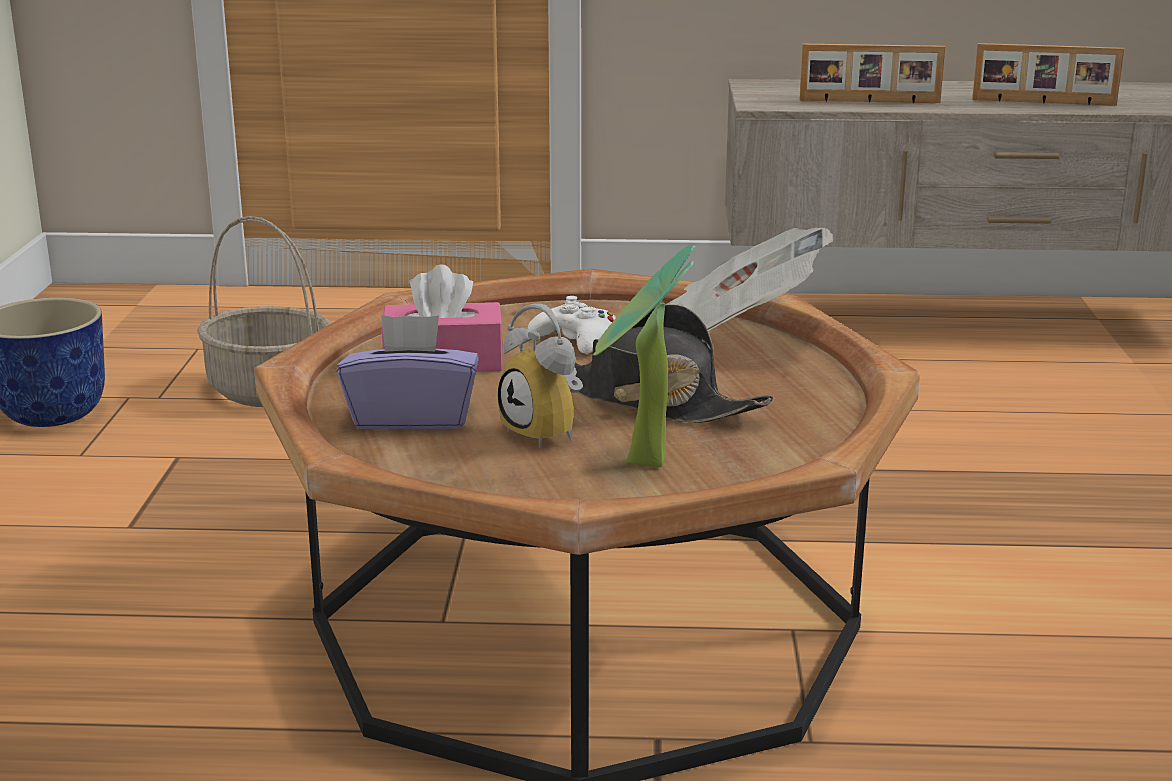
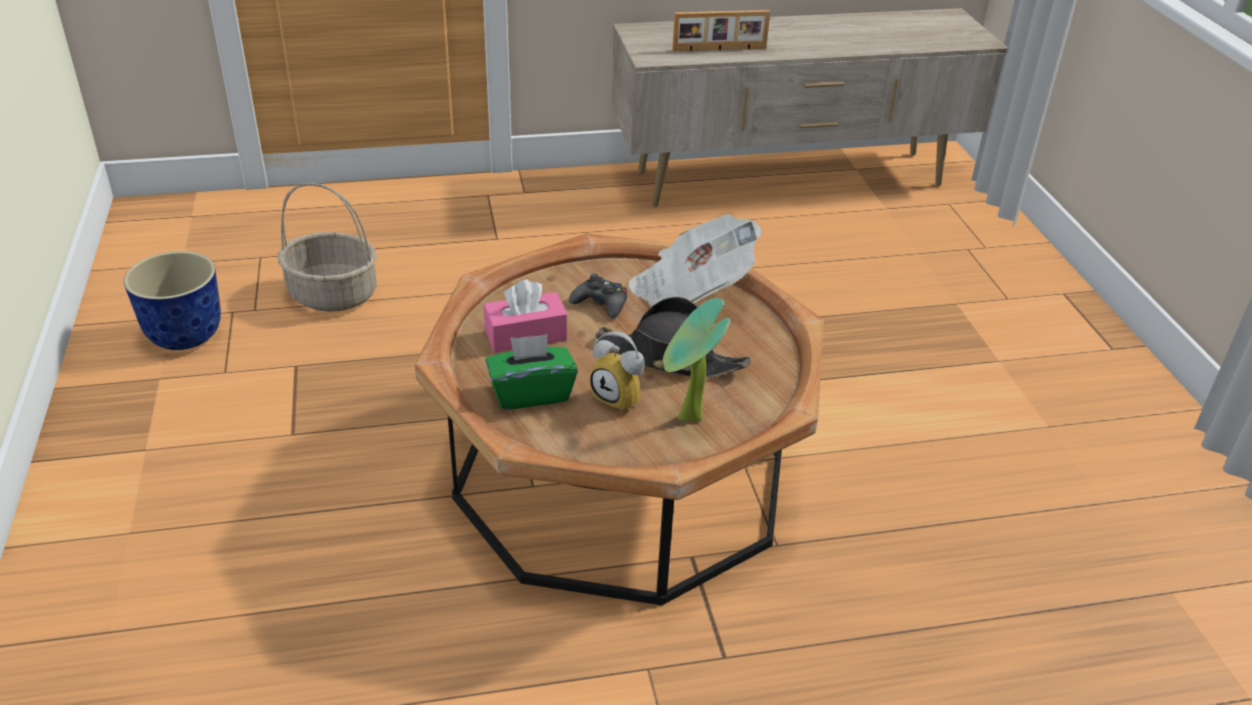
camera: 15 degrees left, 15 degrees up
(412, 417) = (531, 393): purple tissue box -> green tissue box
(576, 340) = (601, 304): white game controller -> black game controller
(1043, 102) = (831, 43): picture frame -> none

